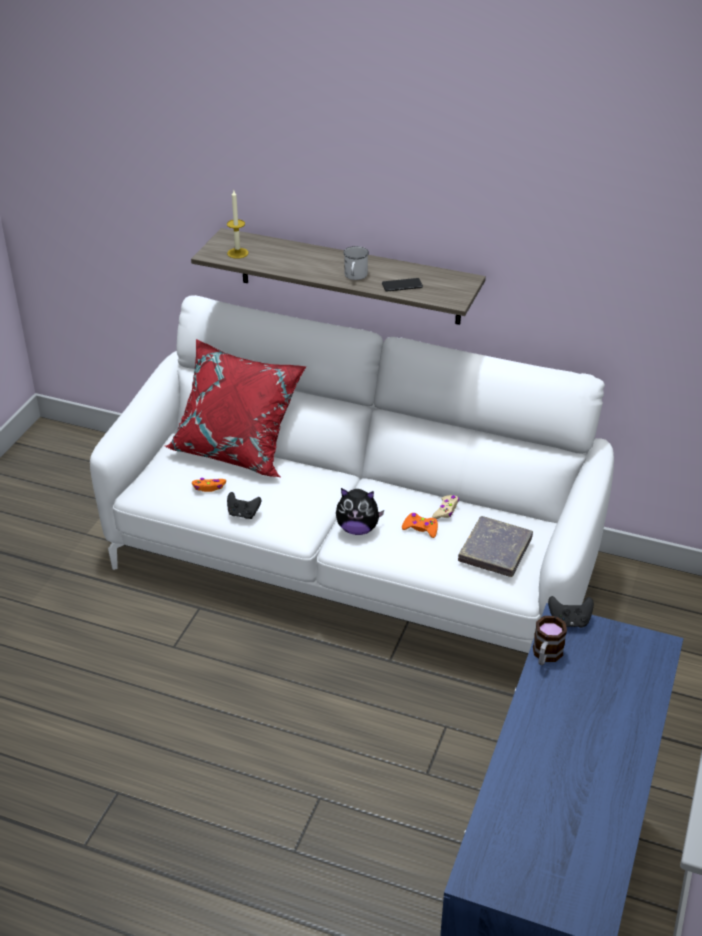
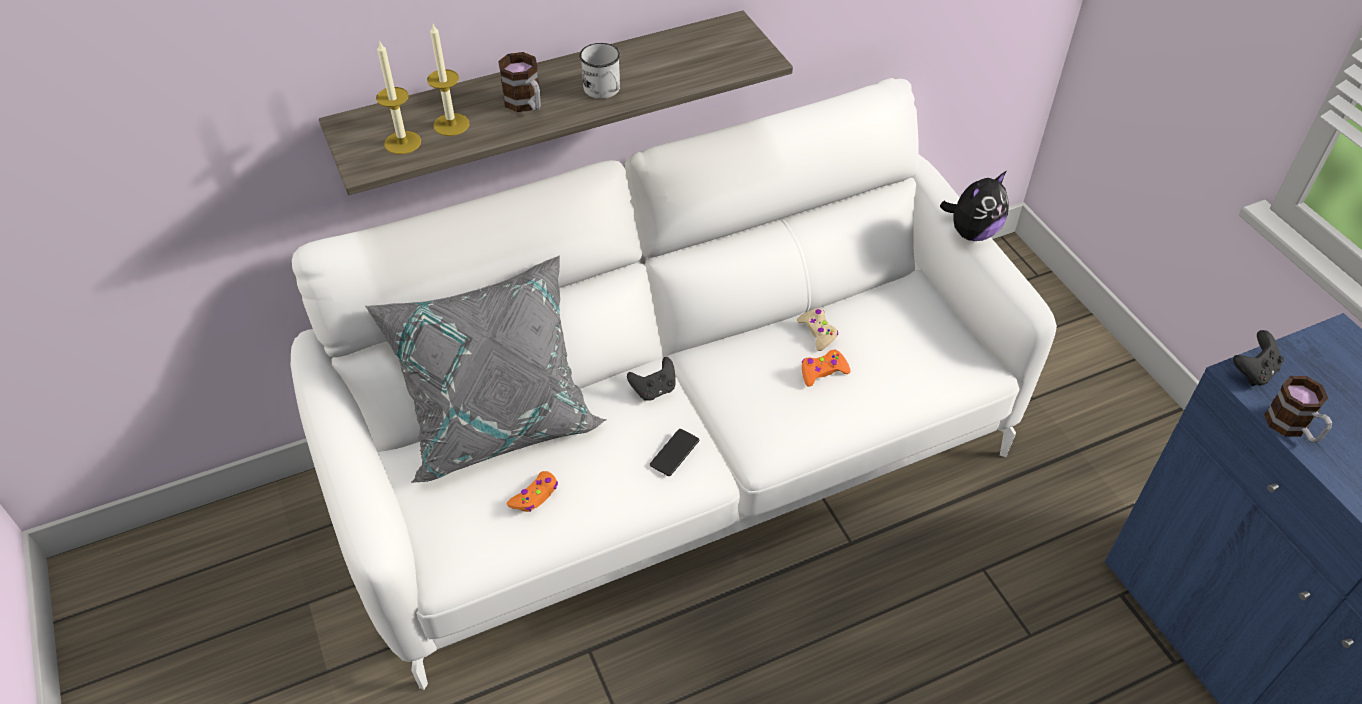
camera: 45 degrees left, 10 degrees up
(237, 449) = (499, 420): red pillow -> grey pillow
(243, 514) = (617, 499): black game controller -> black game controller (654, 390)
(268, 256) = (451, 124): none -> candle
(311, 264) = (526, 104): none -> mug
(357, 529) = (757, 420): plush toy -> plush toy (972, 232)
(402, 285) = (677, 72): phone -> phone (674, 453)
(495, 550) = (918, 343): grey book -> none

